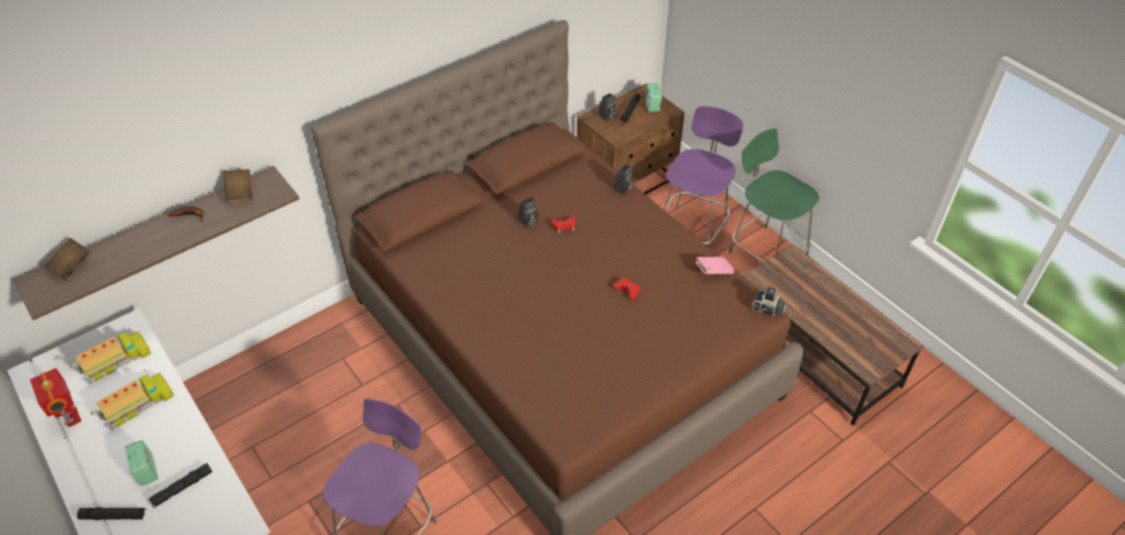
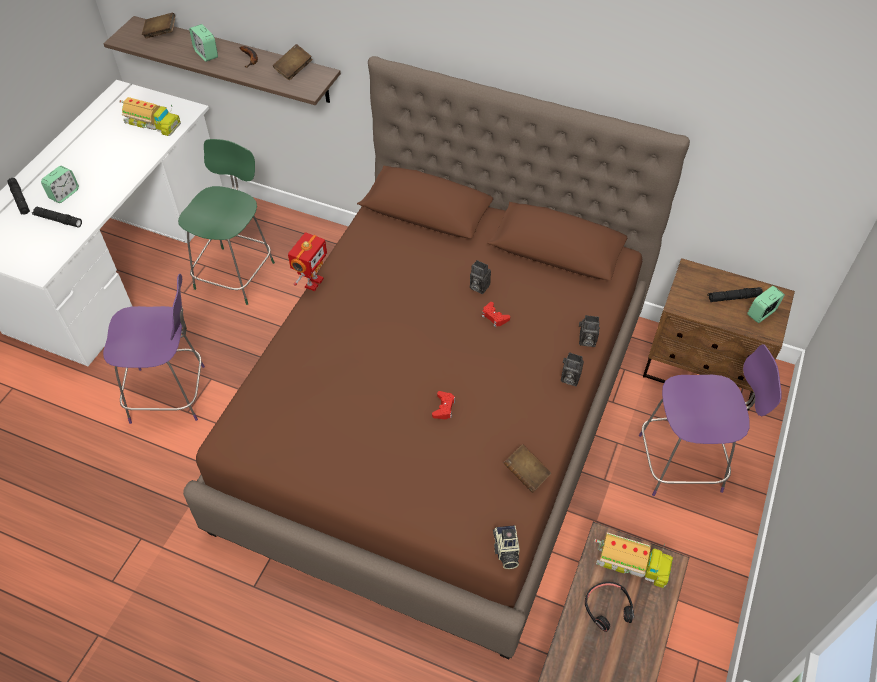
camera: 60 degrees right, 5 degrees up
(70, 418) = (91, 131): toy robot -> toy robot (312, 282)
(137, 405) = (118, 156): toy truck -> toy truck (632, 564)
(147, 243) = (206, 54): none -> alarm clock
(606, 117) = (704, 282): camera -> camera (569, 378)
(713, 271) = (526, 474): pink book -> brown book
(765, 253) = (710, 552): green chair -> green chair (236, 273)
(807, 300) = (607, 608): none -> black headphones

